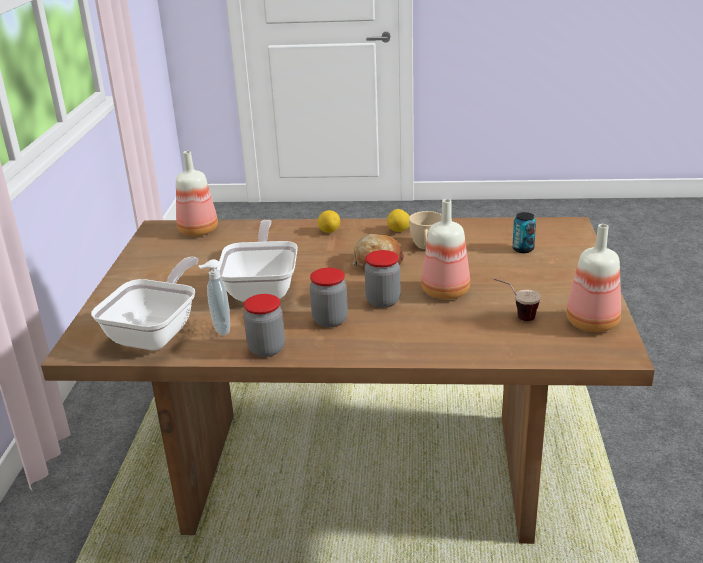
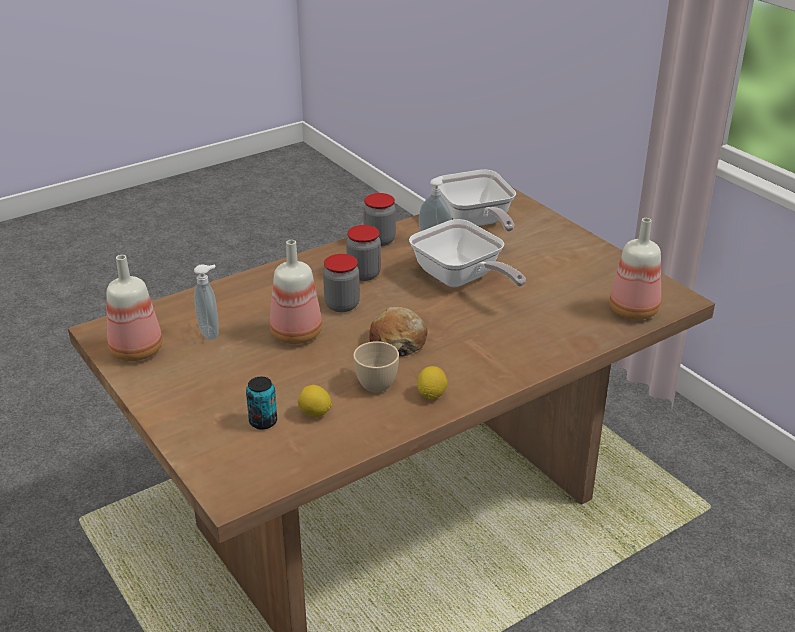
camera: 140 degrees right, 5 degrees up
(329, 231) = (504, 363): lemon -> lemon (315, 413)
(515, 316) = (211, 332): cup -> soap dispenser

